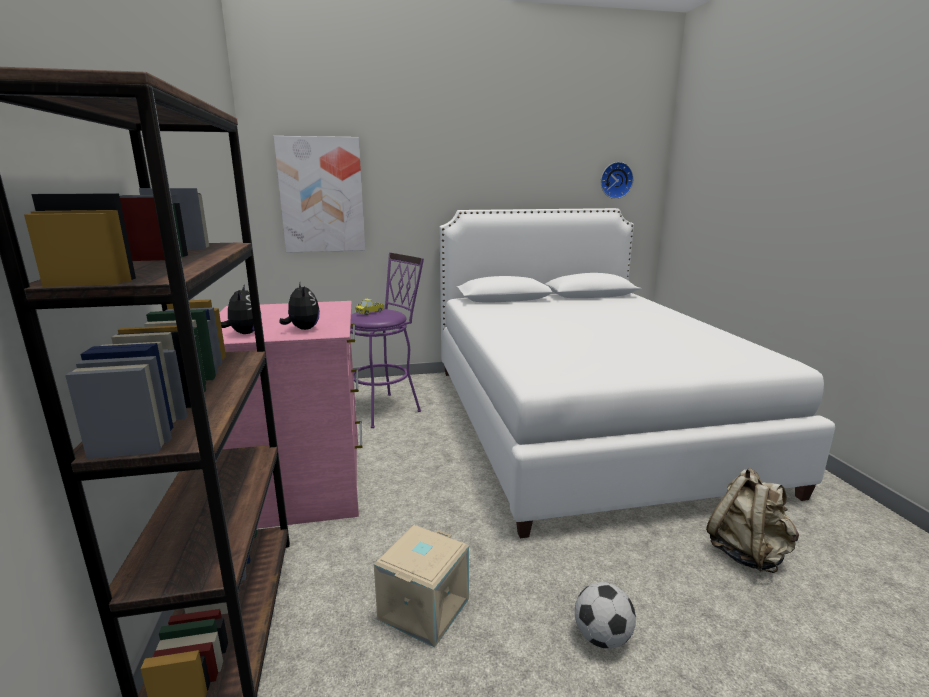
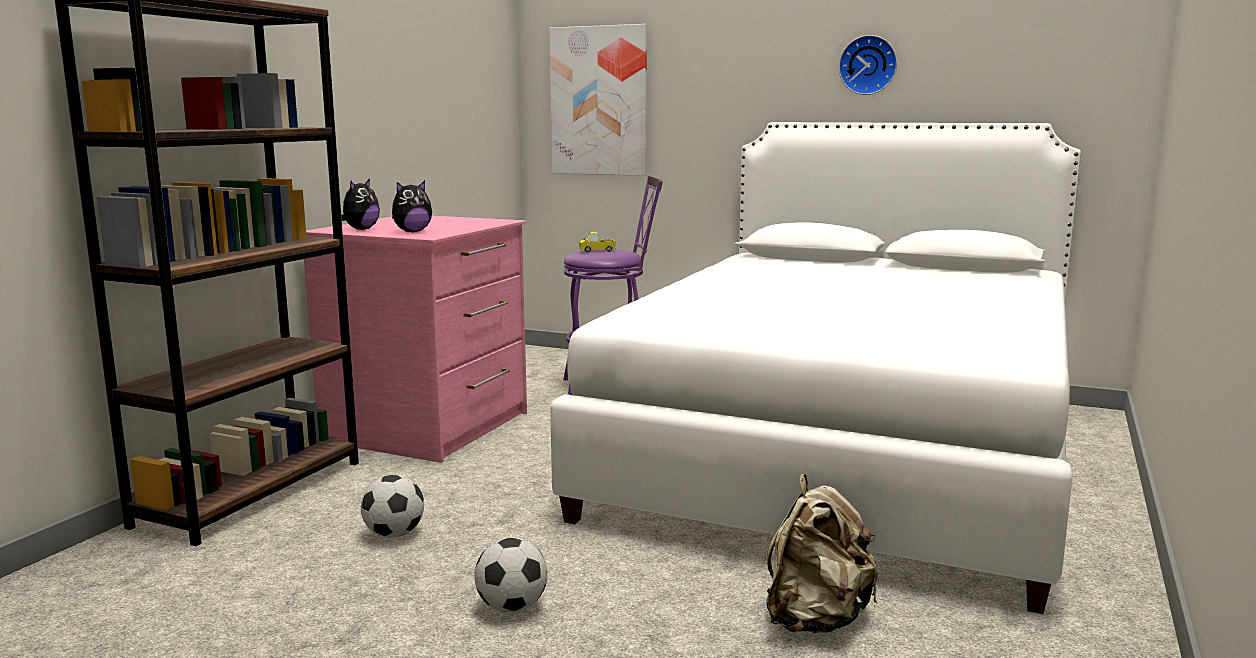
camera: 35 degrees right, 5 degrees down
(303, 329) = (412, 232): plush toy -> plush toy turned 45 degrees clockwise
(423, 608) = (394, 534): beige storage box -> football
(615, 180) = (1054, 75): wall clock -> wall clock (868, 65)

